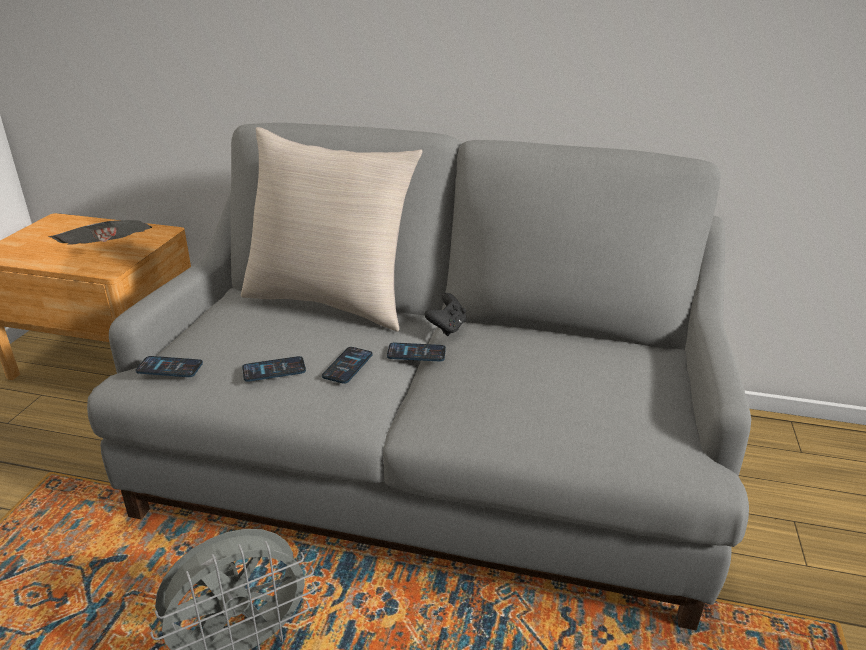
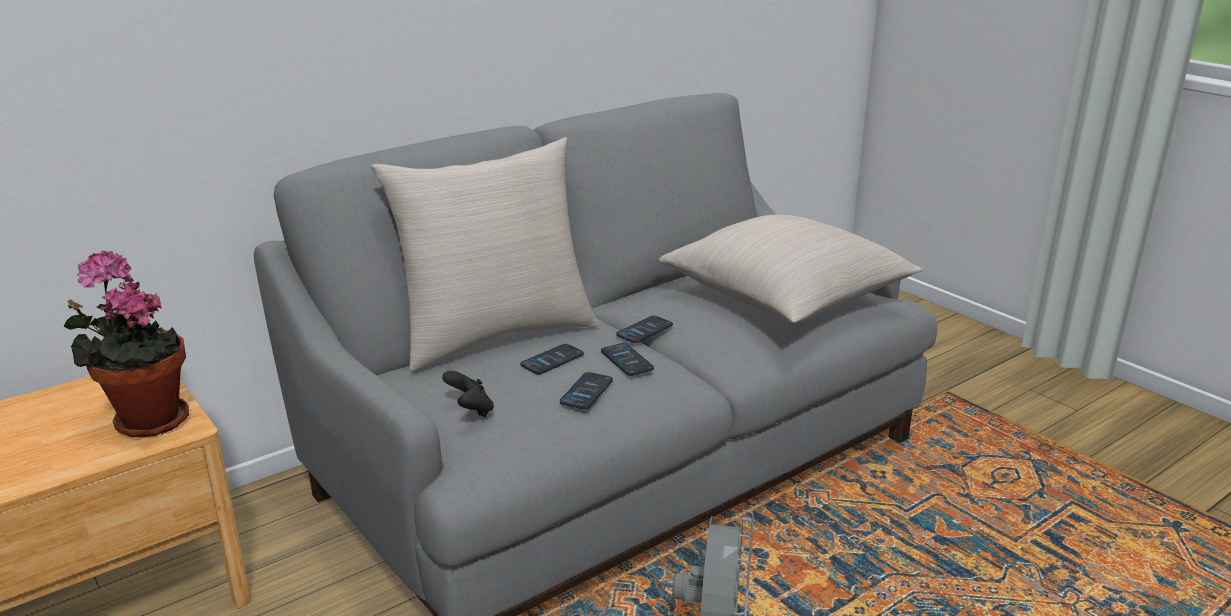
camera: 50 degrees left, 5 degrees down
(108, 256) = (145, 420): newspaper -> potted plant
(169, 368) = (498, 442): phone -> phone (552, 360)
(447, 328) = (623, 306): black game controller -> black game controller (470, 410)
(578, 393) = (786, 297): none -> beige pillow

